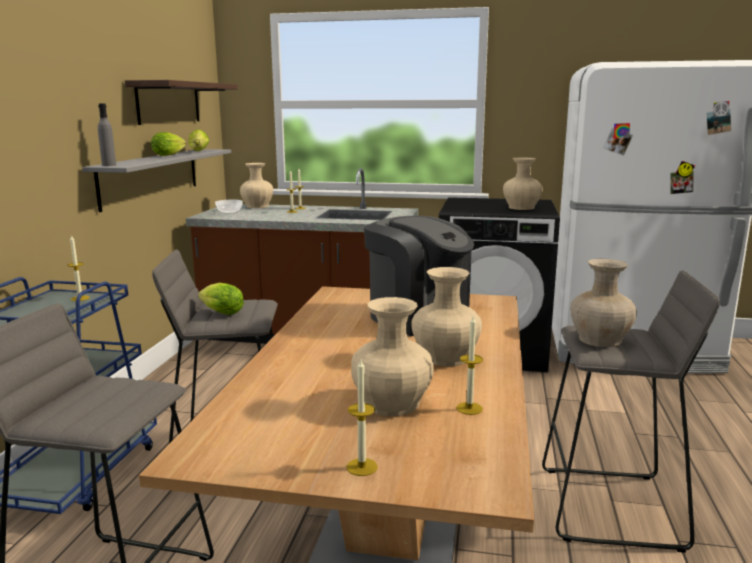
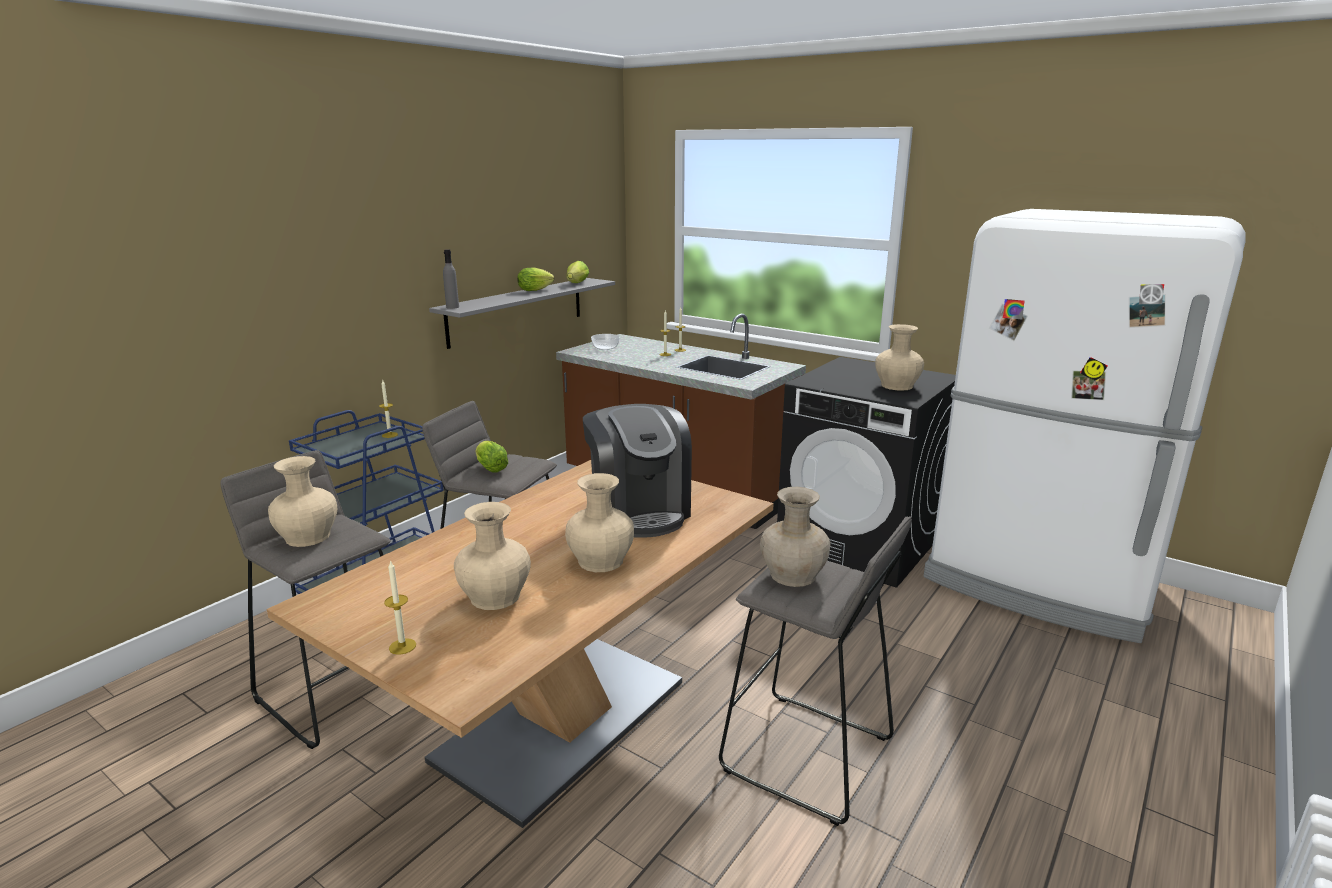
camera: 25 degrees right, 5 degrees up
(169, 103) = (547, 234): shelf -> none
(257, 206) = (642, 342): beige vase -> beige vase (307, 537)
(469, 408) = (548, 618): candle -> none

